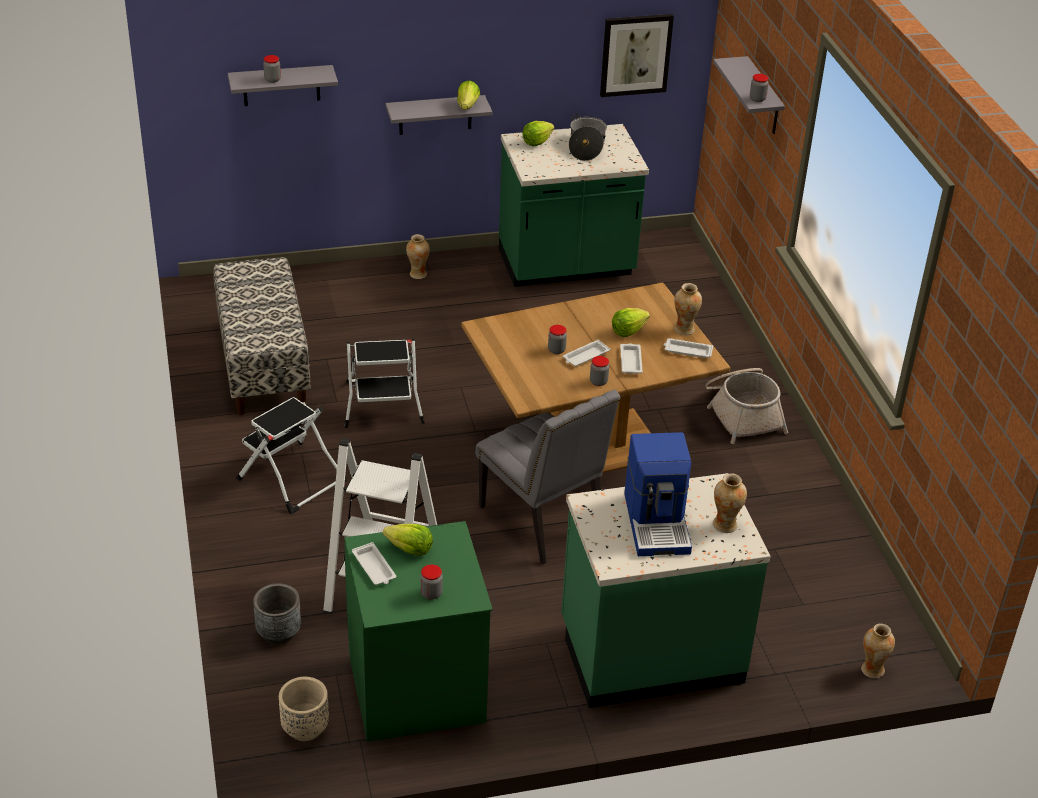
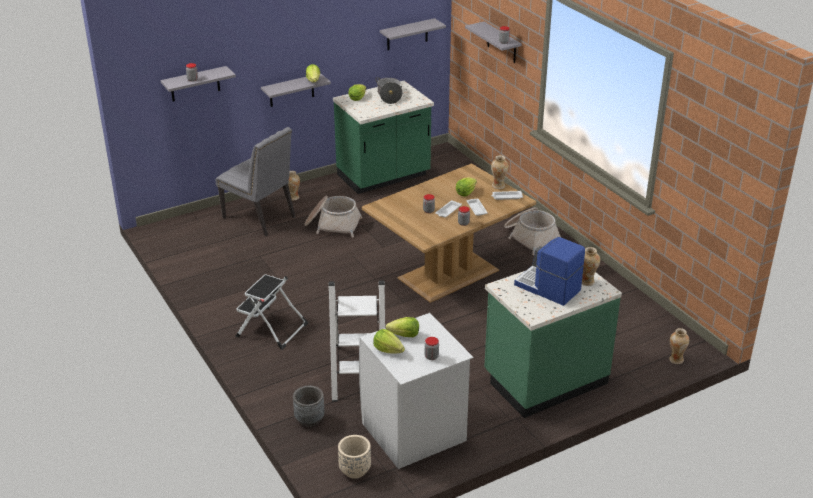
camera: 15 degrees left, 5 degrees down
(262, 365) = (219, 267): bench -> none
(374, 568) = (388, 350): white tray -> lettuce
(382, 403) = (308, 274): step ladder -> none
(415, 691) = (413, 433): green washing machine -> white washing machine
(454, 330) = (332, 225): none -> basket
(540, 519) = (440, 320): grey chair -> grey chair (258, 217)
(635, 54) = (407, 34): picture -> grey shelf
(658, 522) = (547, 288): coffee machine -> coffee machine turned 150 degrees clockwise

